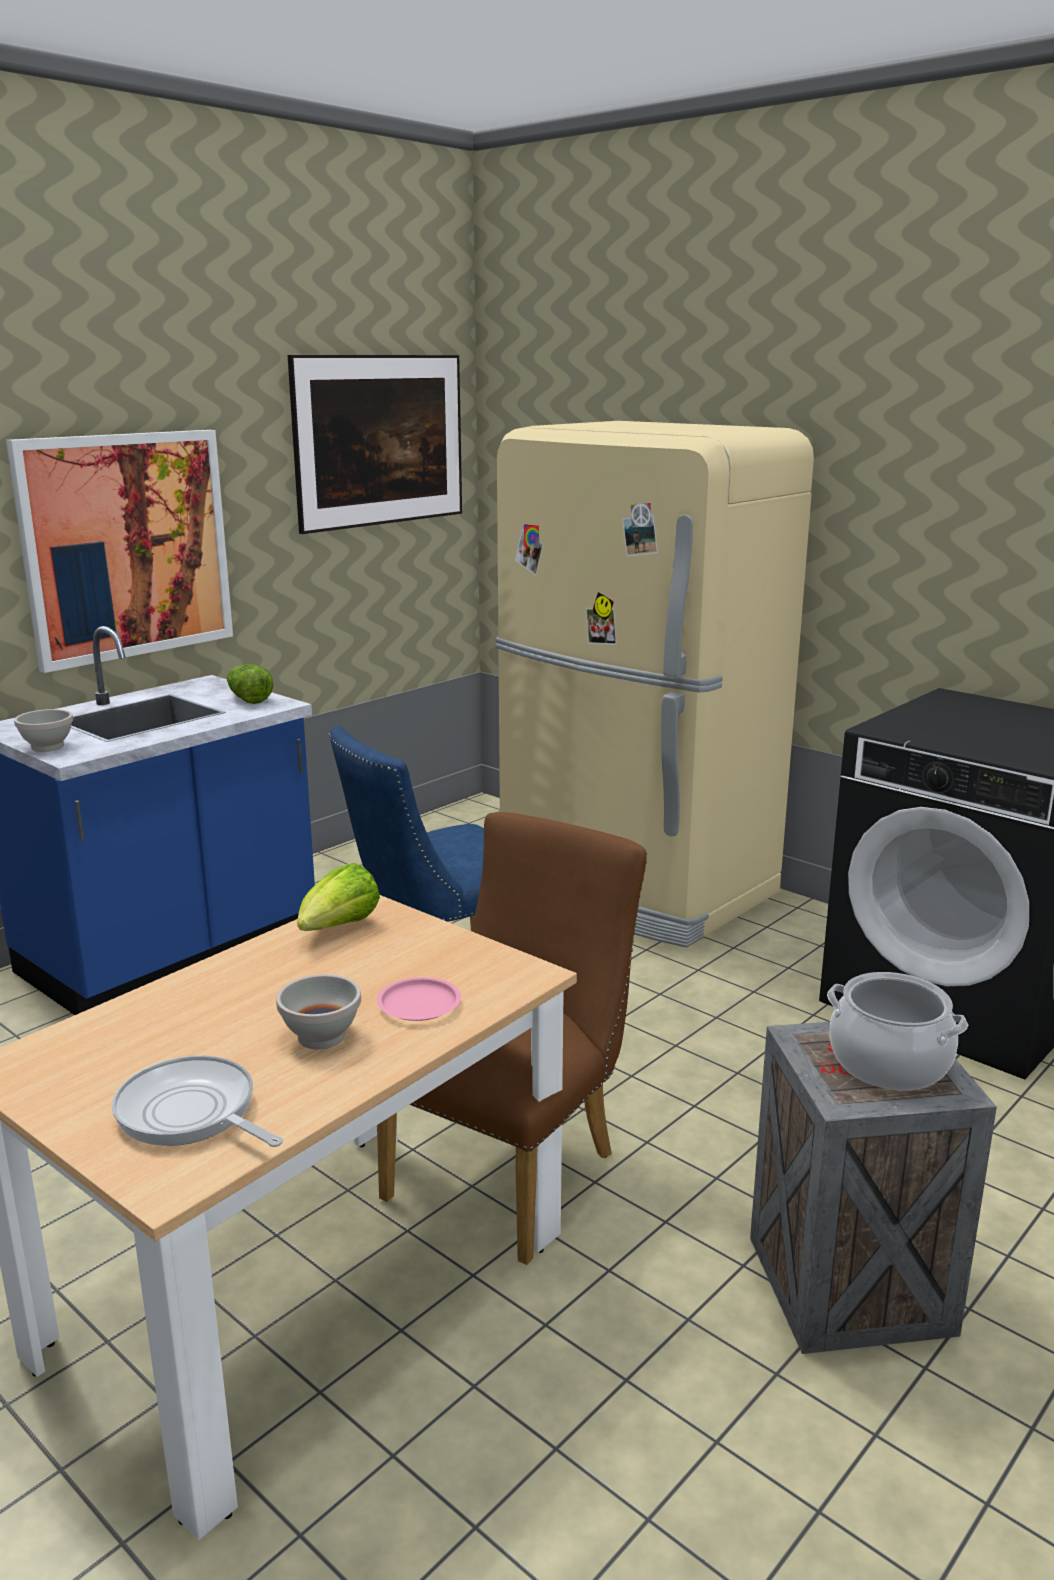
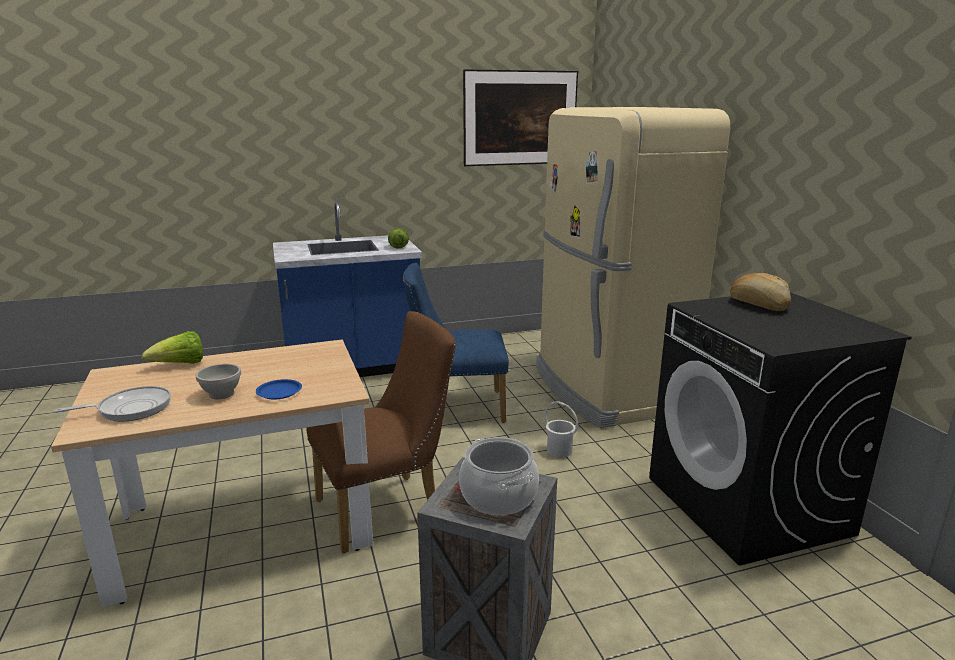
camera: 30 degrees right, 0 degrees up
(48, 747) = (286, 253): white bowl -> none
(127, 546) = (362, 164): picture -> none
(191, 1113) = (130, 409): frying pan -> frying pan turned 90 degrees clockwise
(339, 928) = (303, 353): lettuce -> lettuce (180, 365)
(418, 1005) = (279, 392): pink plate -> blue plate
(665, 998) = (559, 451): none -> white bucket
(948, 714) = (758, 305): none -> bread

